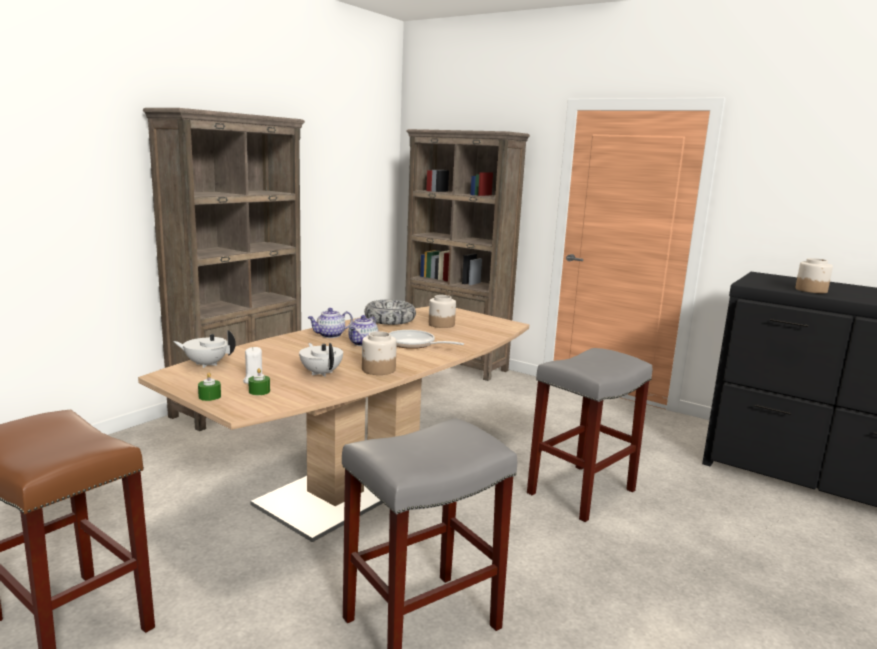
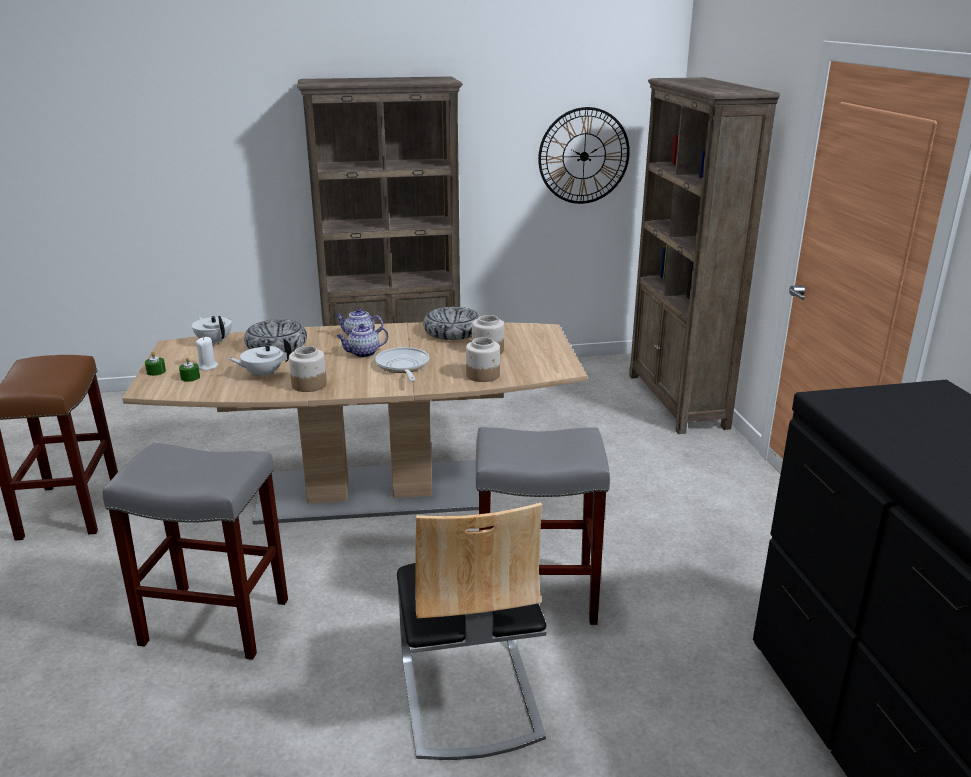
camera: 45 degrees right, 10 degrees up
(277, 354) = (277, 346): none -> bowl
(321, 373) = (263, 374): white teapot -> white teapot turned 120 degrees counterclockwise
(350, 190) = (584, 156): none -> wall clock
(654, 562) = (468, 695): none -> chair
(811, 290) = (900, 439): jar -> jar (483, 375)

